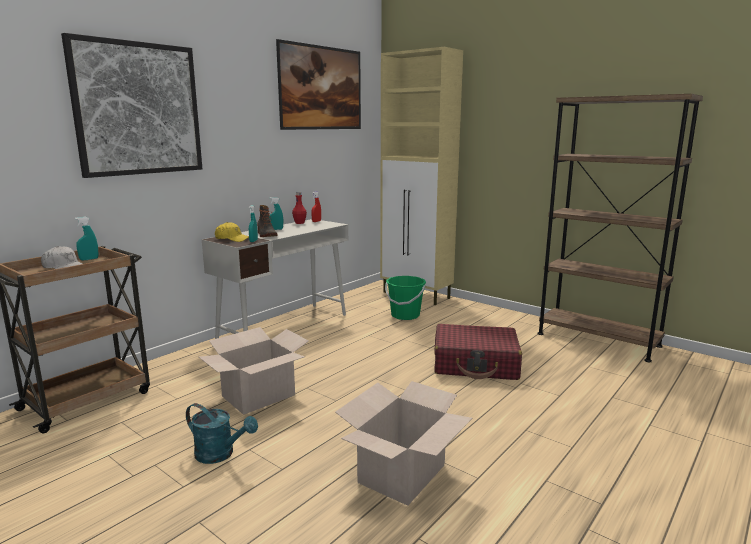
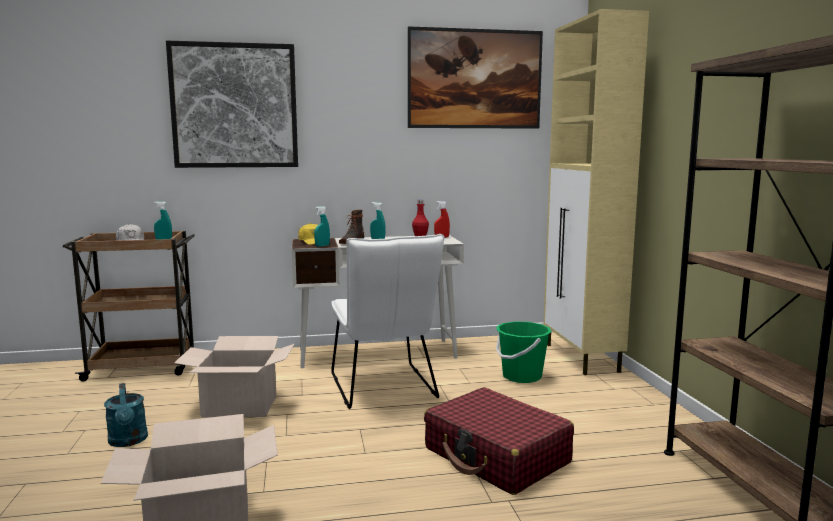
camera: 40 degrees right, 5 degrees down
(339, 349) = (384, 389): none -> white chair

